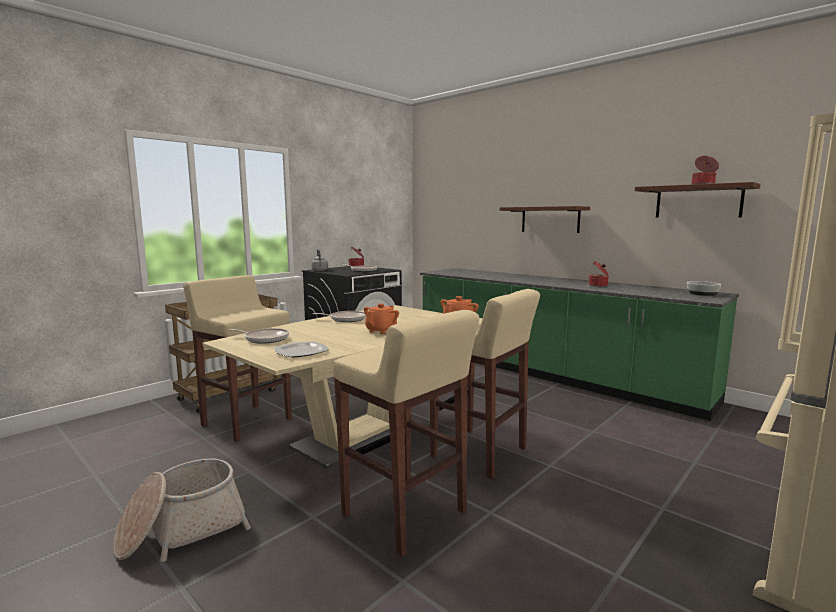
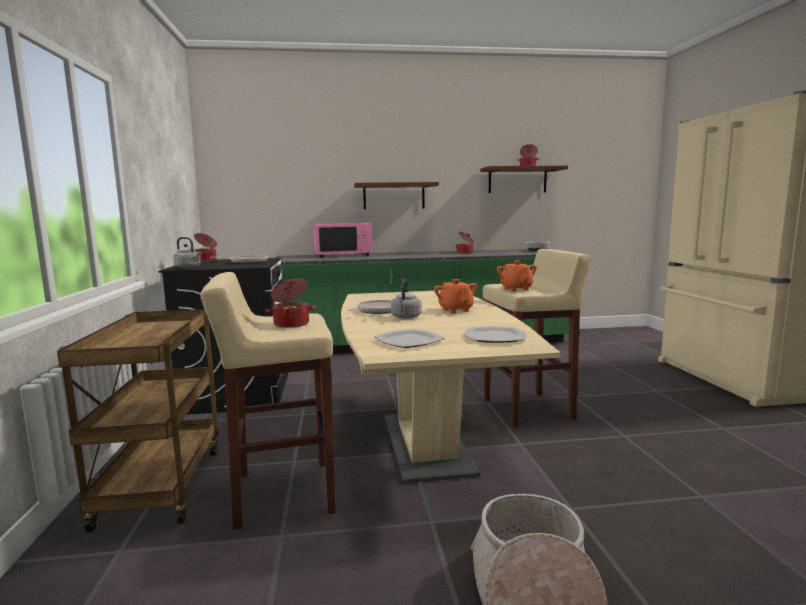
camera: 50 degrees left, 0 degrees up
(244, 313) = (291, 324): none -> cooking pot
(265, 339) = (408, 341): frying pan -> plate
(335, 327) = (406, 317): none -> grey kettle
(405, 514) = (603, 466): beige stool -> none
(492, 273) = (342, 255): none -> pink microwave

